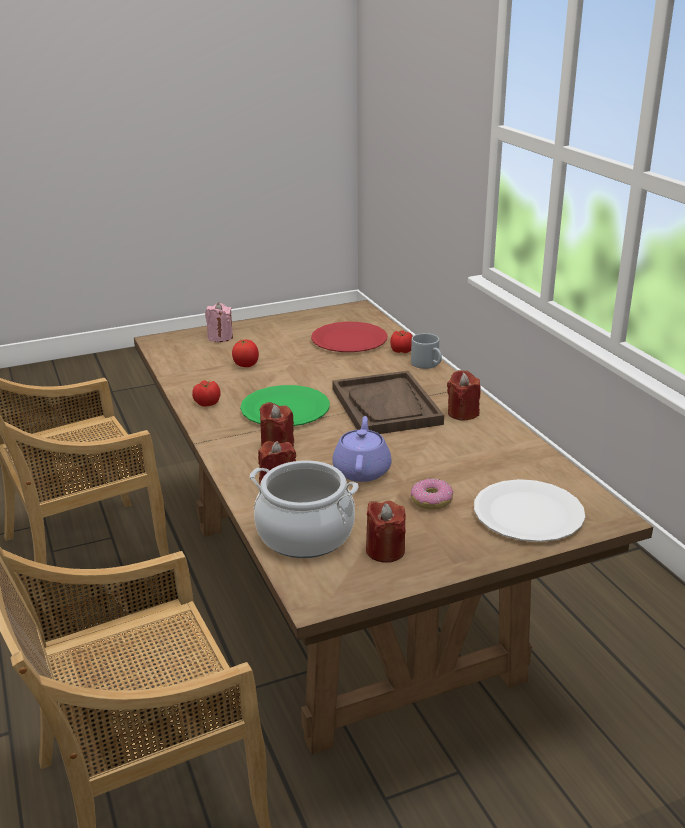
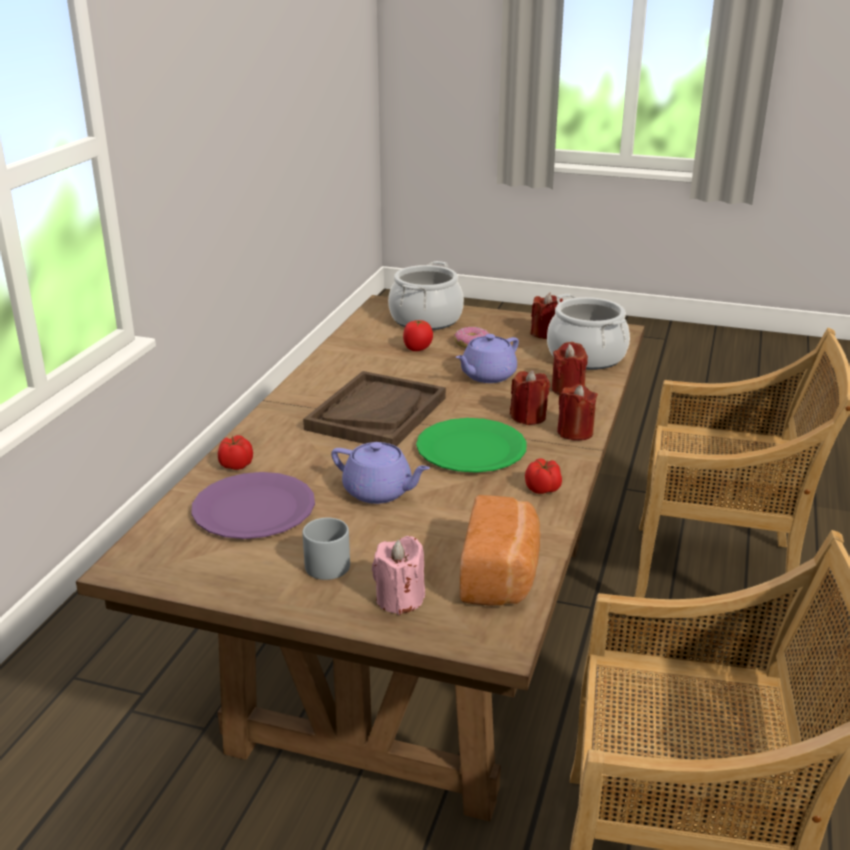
camera: 140 degrees left, 0 degrees up
(183, 359) = (501, 575): none -> bread
(246, 365) = (433, 525): tomato -> tomato (417, 349)
(300, 368) = (379, 492): none -> purple teapot
(349, 340) = (253, 509): red plate -> purple plate
(428, 364) = (250, 437): grey mug -> grey mug (328, 561)
(462, 413) = (329, 383): red candle -> red candle (575, 432)
(528, 513) = (426, 320): white plate -> cooking pot

